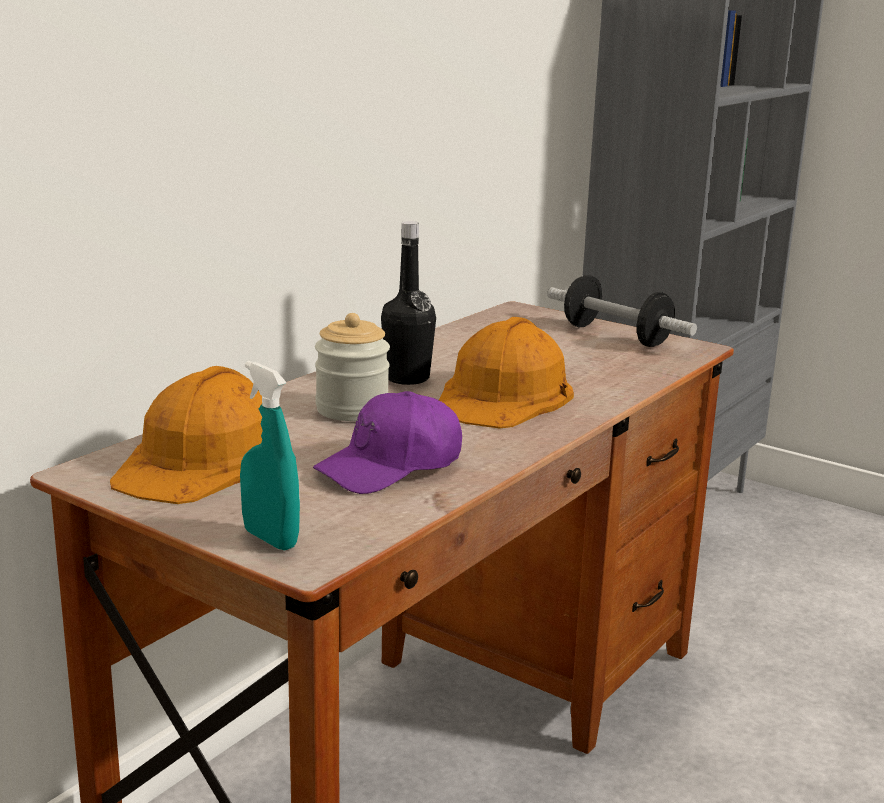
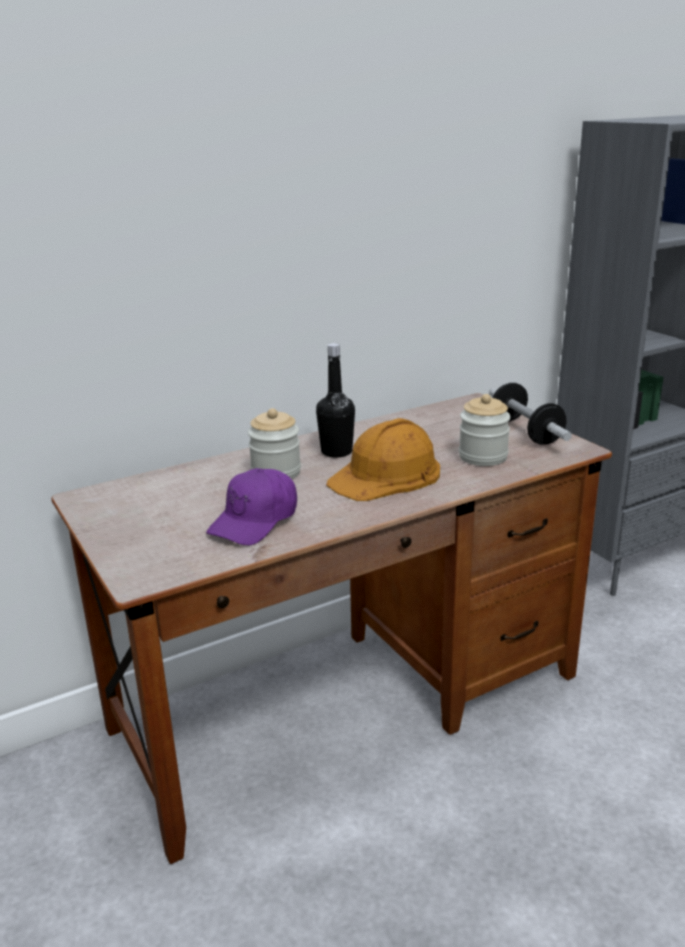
camera: 25 degrees right, 5 degrees up
(203, 460) = (151, 499): orange hard hat -> none
(270, 539) = (133, 562): turquoise spray bottle -> none
(391, 467) = (255, 521): purple cap -> purple cap turned 45 degrees counterclockwise
(597, 366) = (483, 457): none -> jar

